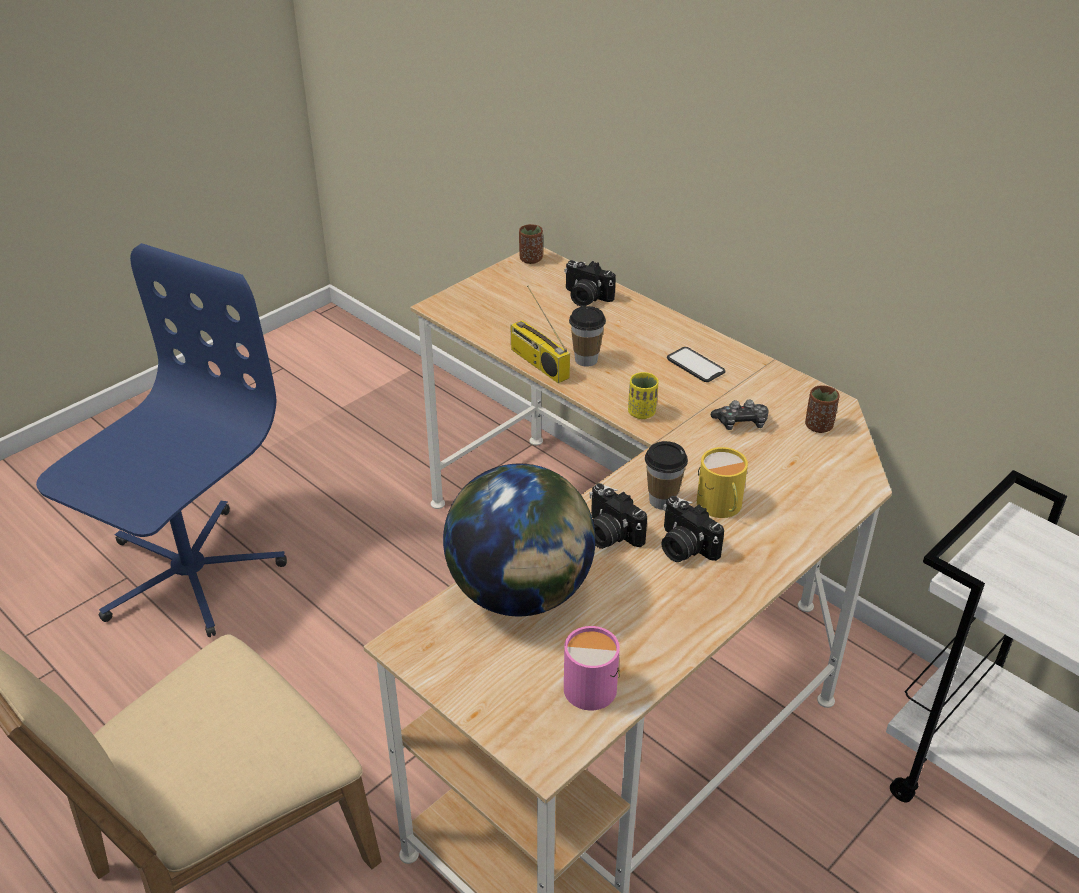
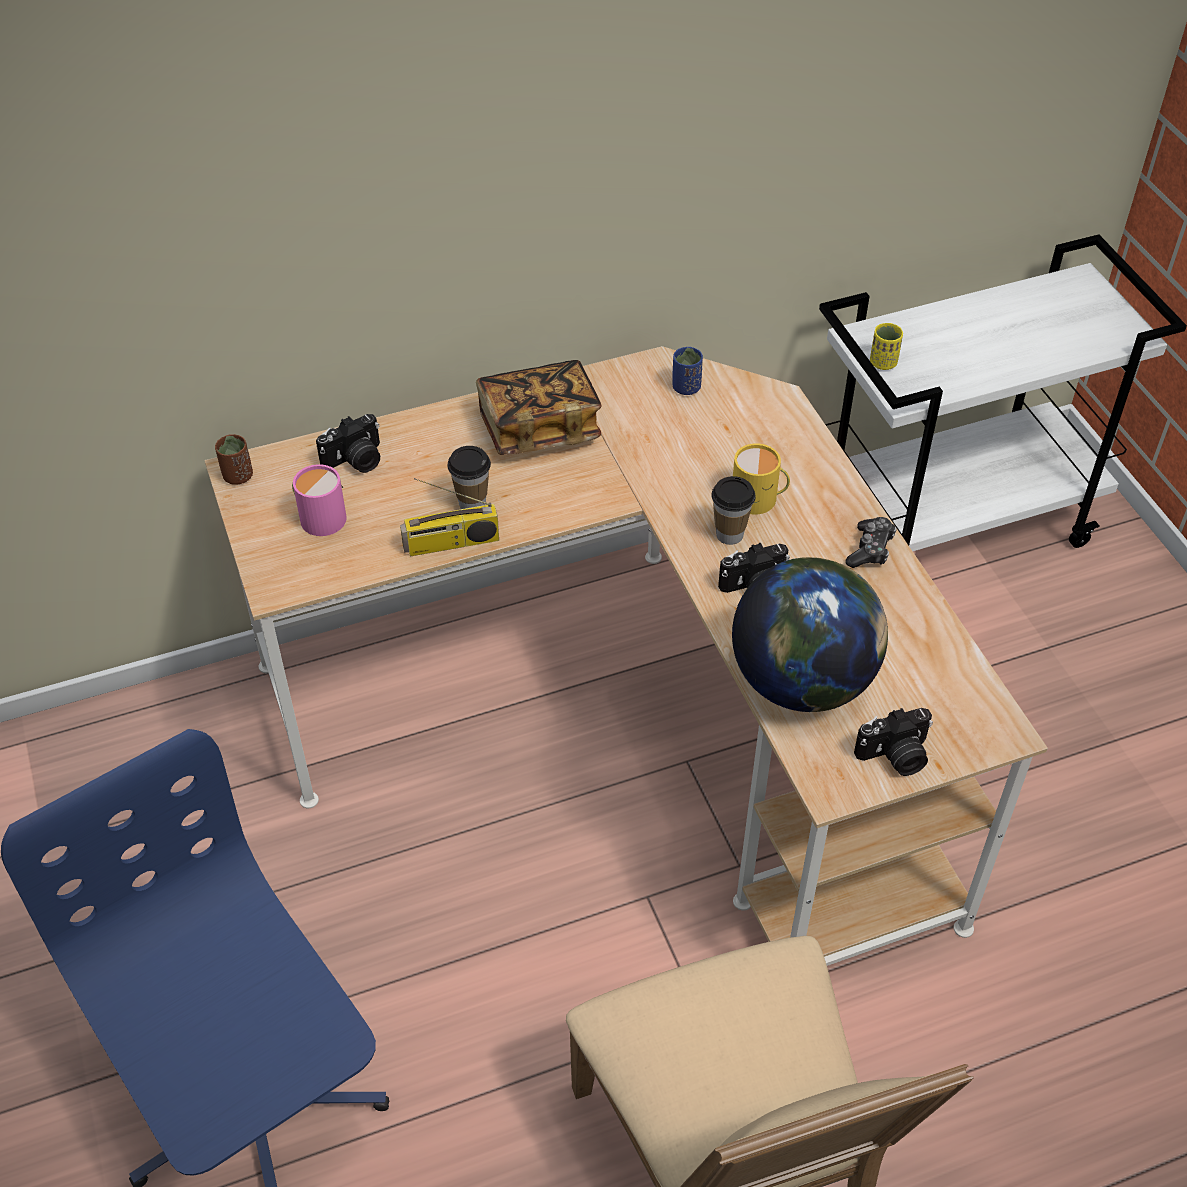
camera: 65 degrees left, 10 degrees up
(591, 683) = (936, 672): pink mug -> pink mug (319, 516)
(641, 413) = (590, 497): yellow cup -> yellow cup (883, 363)
(683, 547) = (800, 546): camera -> camera (895, 756)
(695, 365) = (539, 427): phone -> book
(741, 423) = (649, 435): game controller -> game controller (870, 549)
(818, 426) = (686, 387): brown cup -> blue cup

